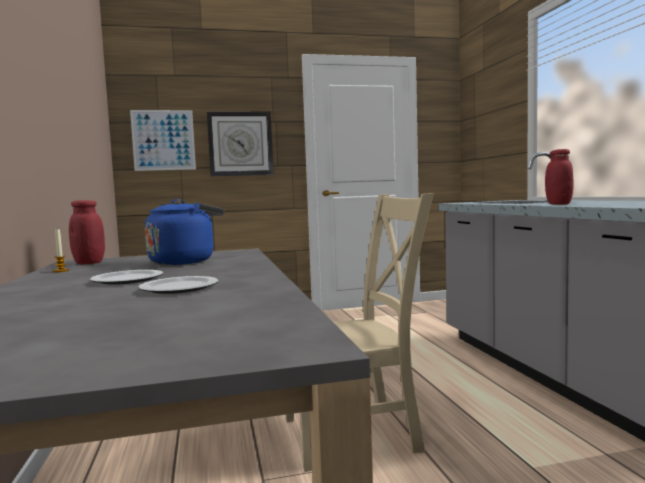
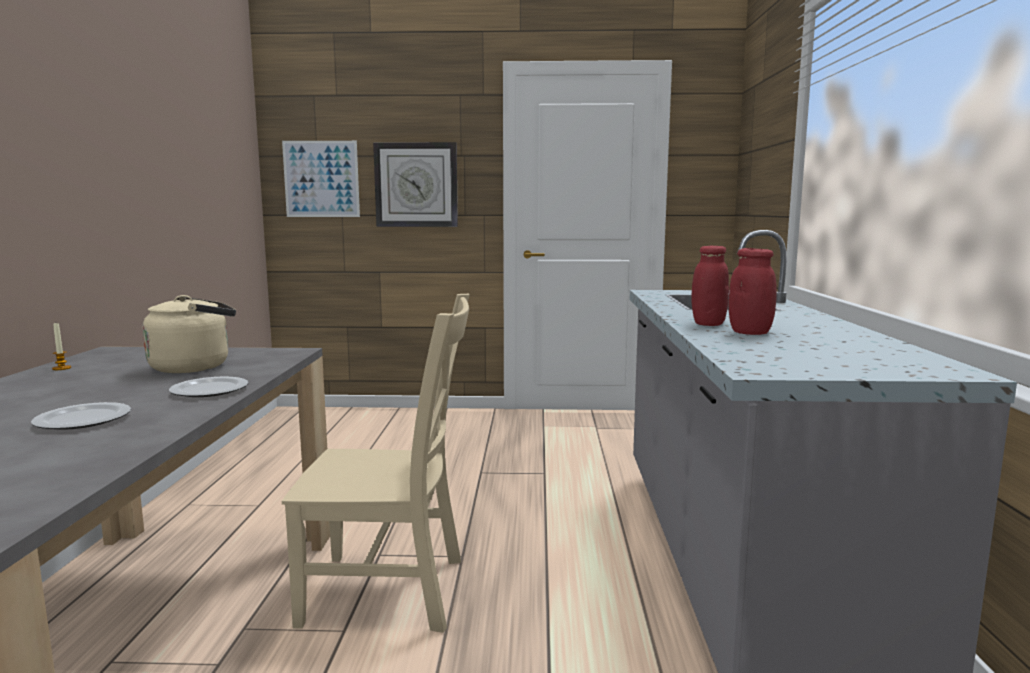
camera: 15 degrees right, 5 degrees up
(89, 263) = (112, 356): red jar -> red jar (750, 332)
(128, 280) = (76, 396): plate -> plate (210, 390)
(185, 261) = (195, 367): blue kettle -> beige kettle

